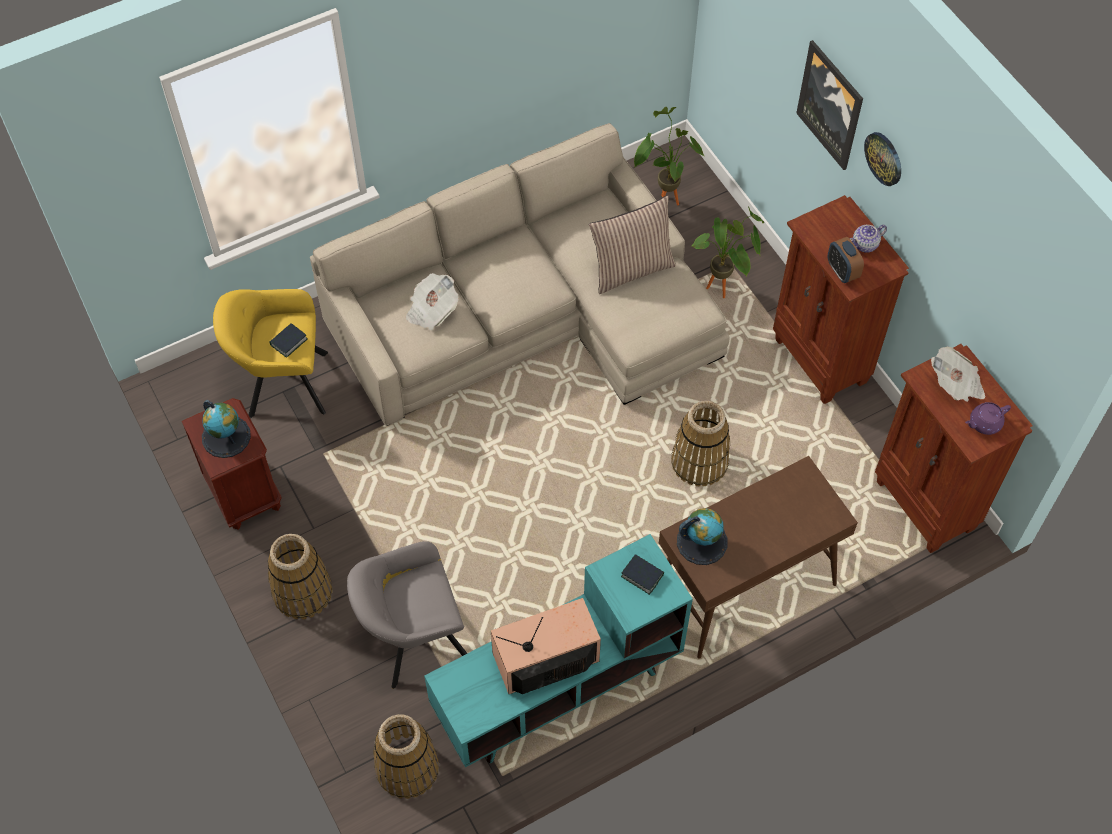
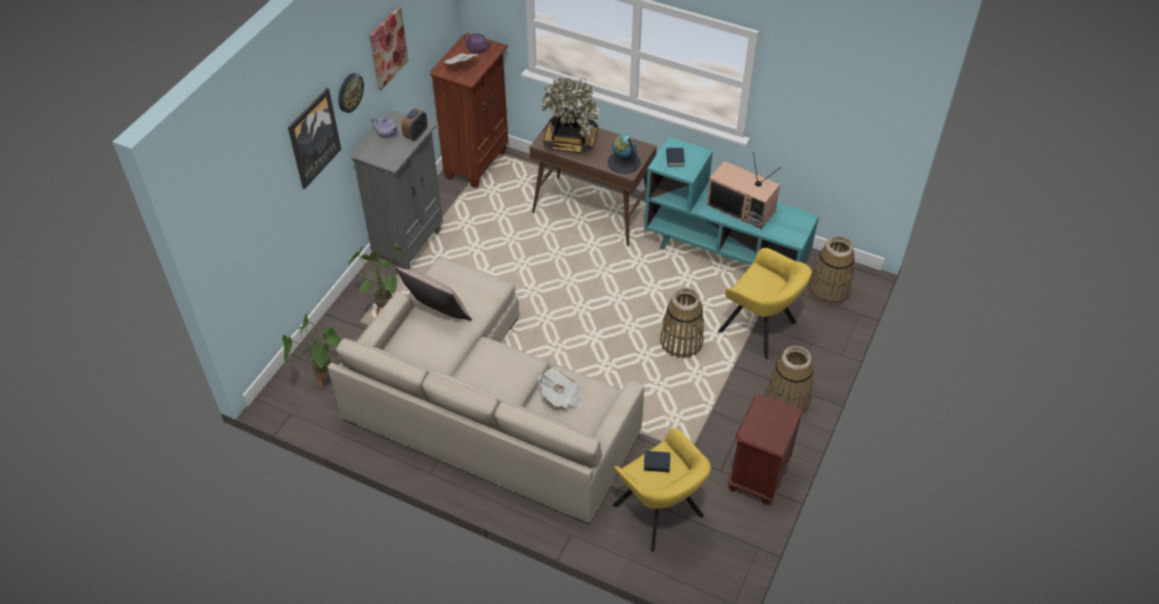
camera: 125 degrees left, 10 degrees down
(226, 436) = (768, 421): globe -> none
(414, 639) = (760, 329): grey armchair -> yellow armchair
(699, 462) = (528, 265): basket -> basket (681, 342)
(787, 507) = (571, 140): none -> potted plant
(819, 362) = (409, 246): brown cabinet -> grey cabinet
(945, 224) = (388, 48): none -> picture

